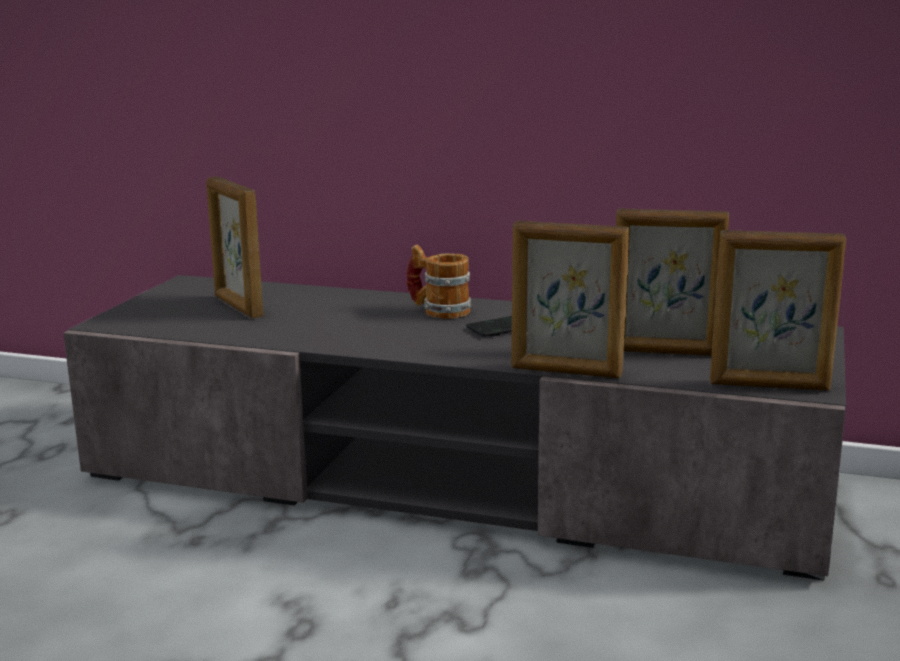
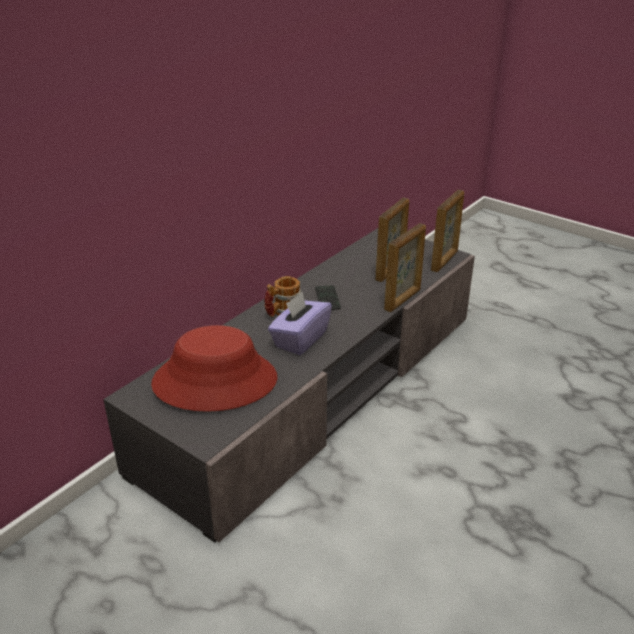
camera: 70 degrees left, 15 degrees up
(238, 307) = (215, 381): picture frame -> red hat
(372, 329) = (300, 339): none -> purple tissue box

